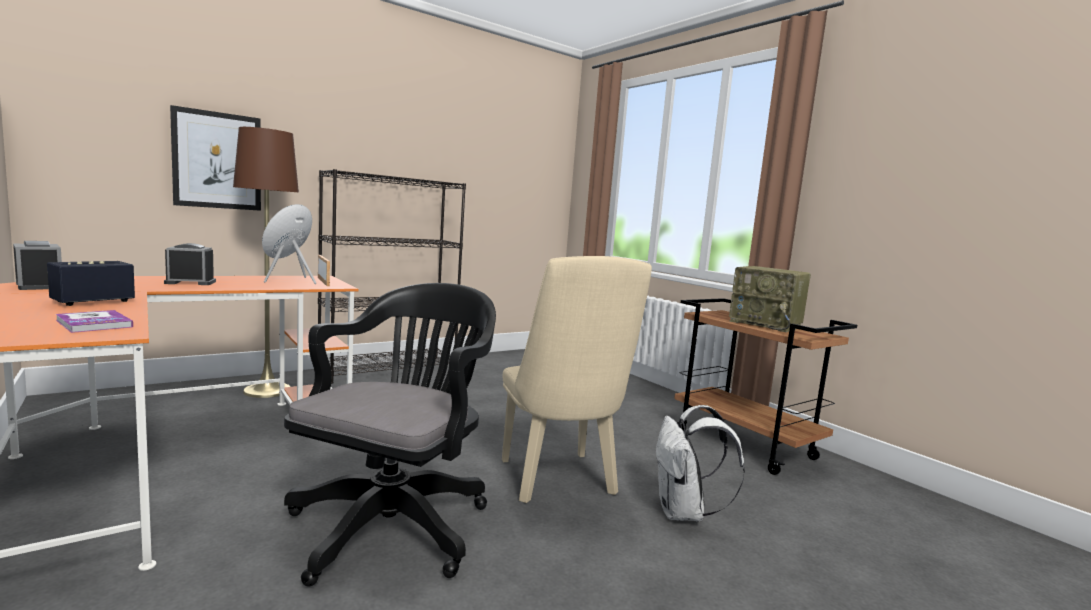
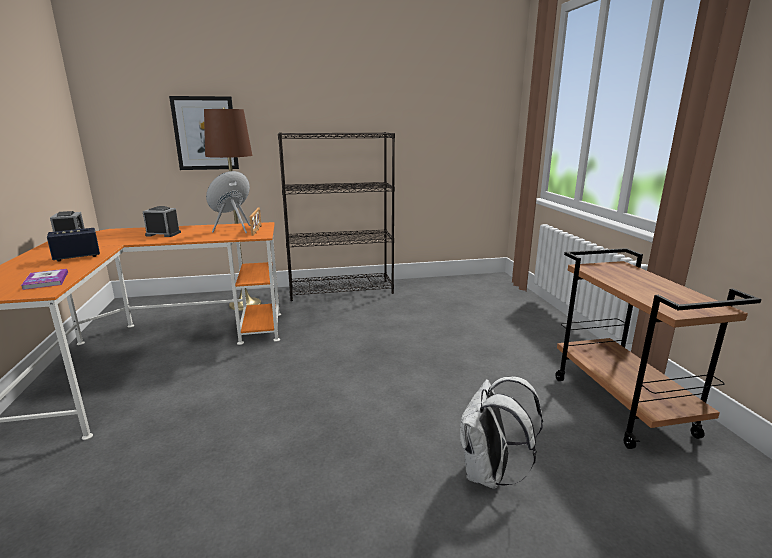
camera: 25 degrees right, 10 degrees up
(395, 522) = (247, 433): black office chair -> none
(560, 482) = (398, 418): beige chair -> none
(766, 324) = (651, 286): radio -> none

